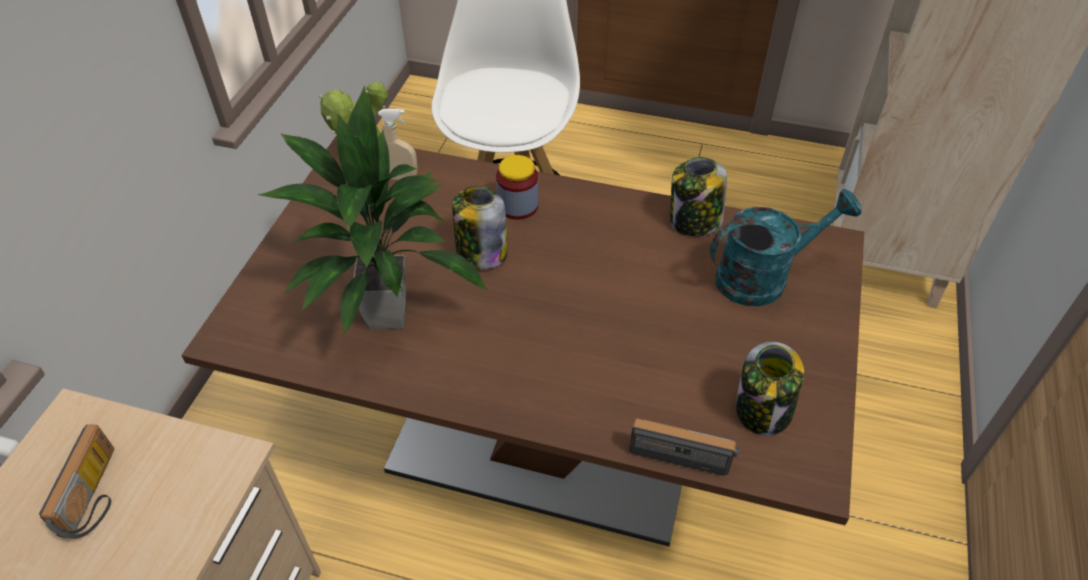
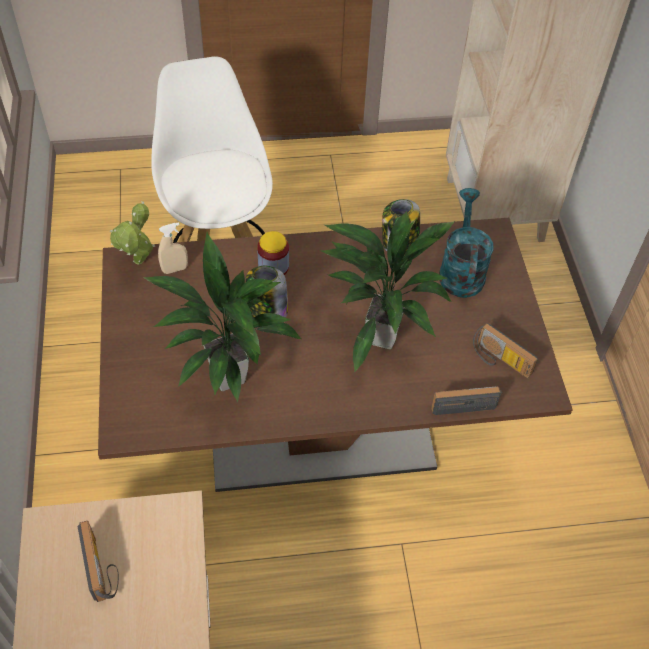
camera: 25 degrees left, 5 degrees up
(610, 326) = (381, 336): none -> potted plant
(763, 277) = (461, 270): turquoise watering can -> turquoise watering can turned 45 degrees counterclockwise
(763, 410) = (499, 360): jar -> radio

